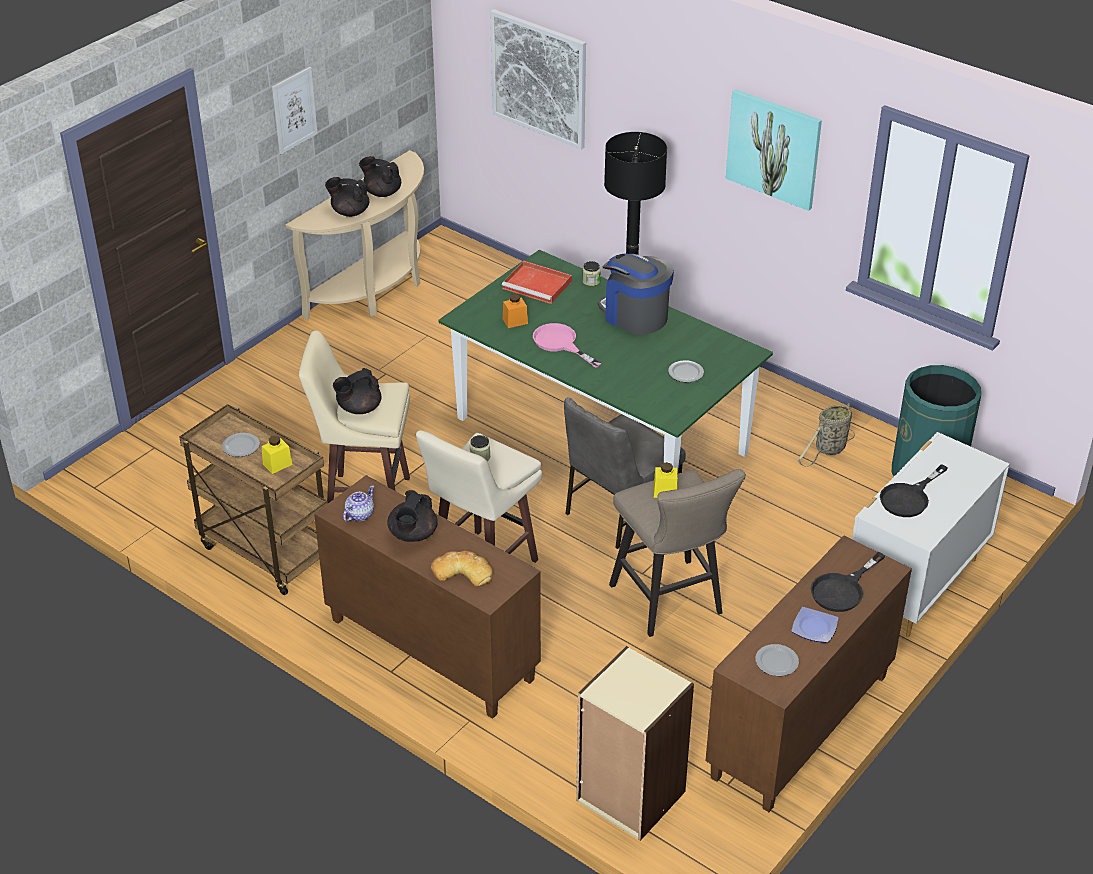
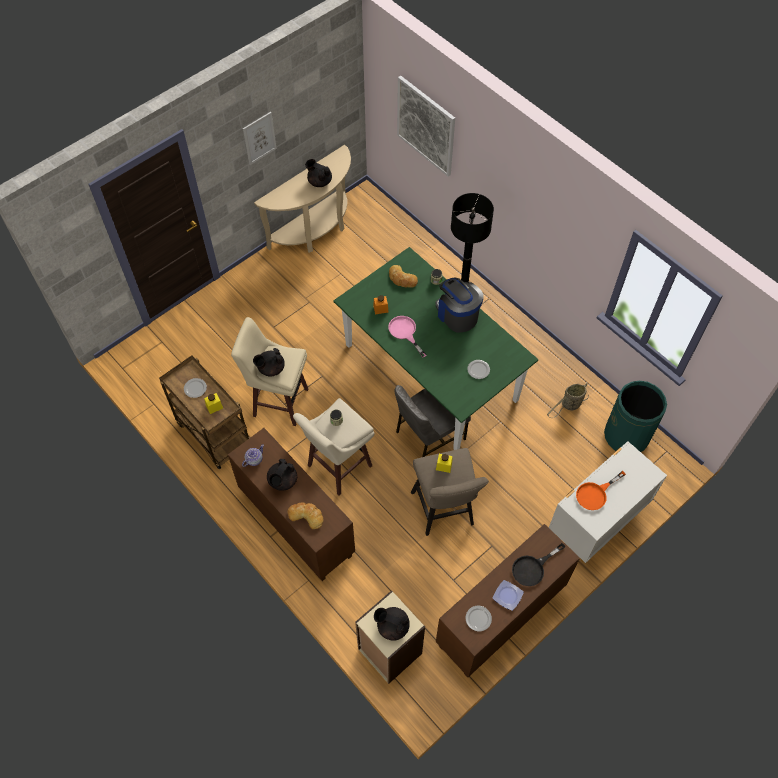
camera: 10 degrees right, 20 degrees up
(349, 212) = (296, 197): black teapot -> black teapot (392, 626)
(538, 285) = (402, 279): red tray -> bread
(773, 149) = (563, 224): picture -> none
(909, 498) = (595, 494): black frying pan -> orange frying pan

